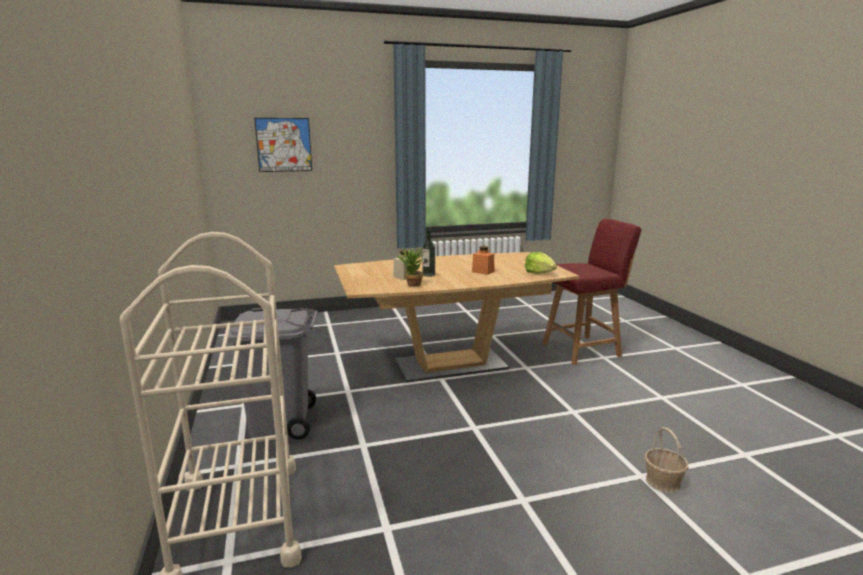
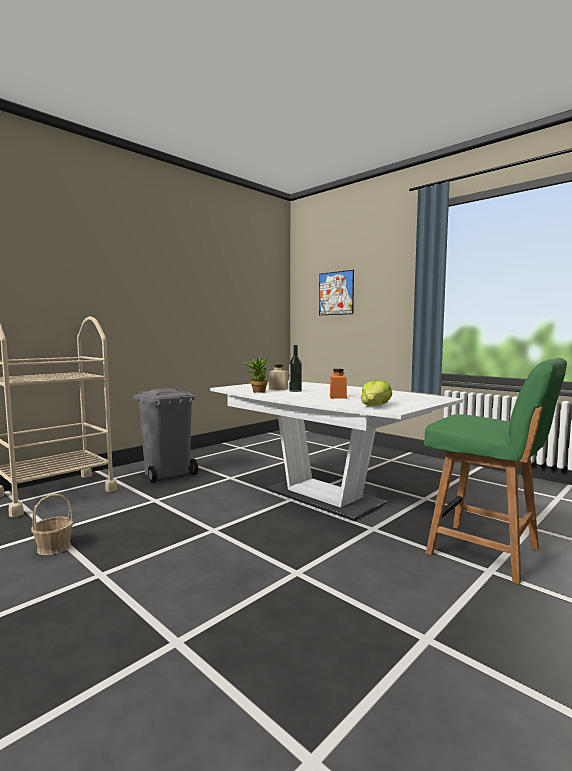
camera: 60 degrees right, 10 degrees down
(450, 365) = (324, 497): brown dining table -> white dining table
(582, 350) = (486, 552): red chair -> green chair
(662, 482) = (169, 662): basket -> basket (53, 547)

